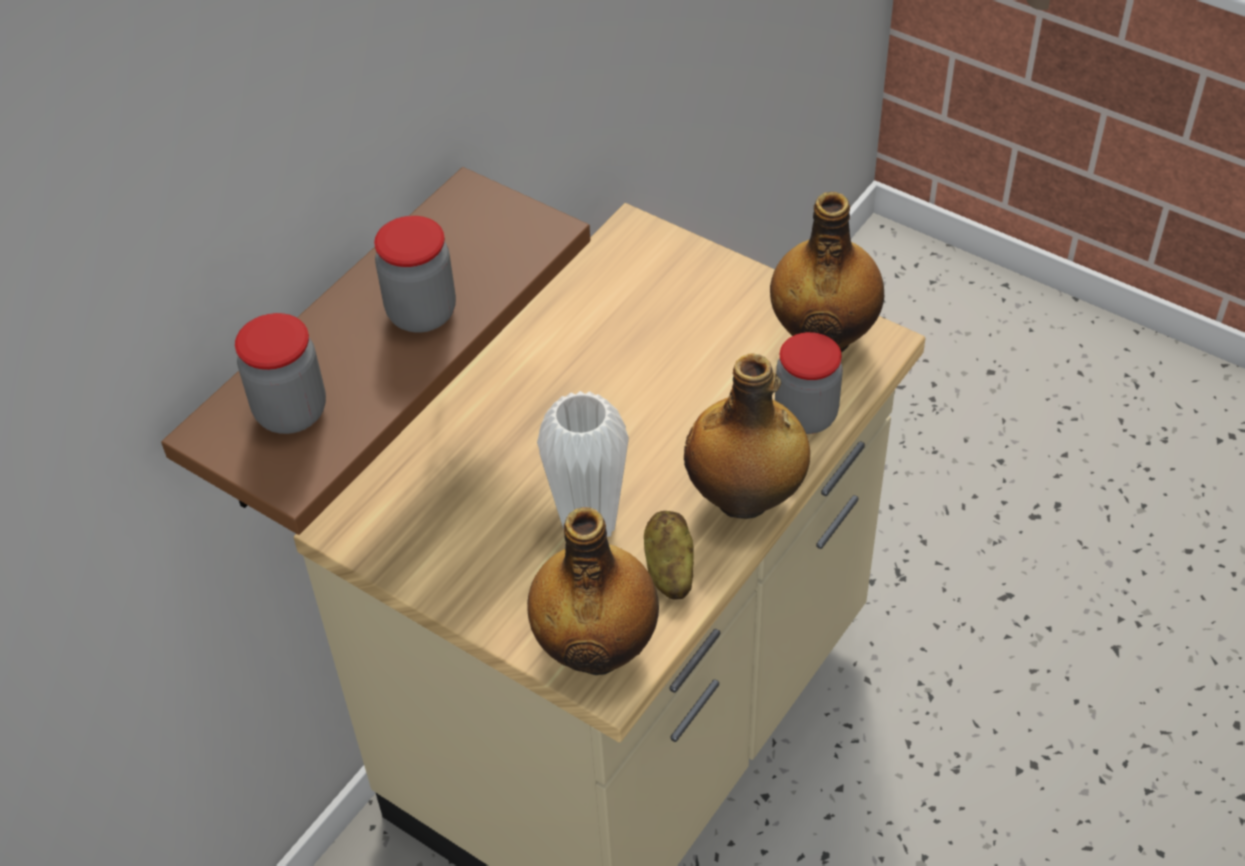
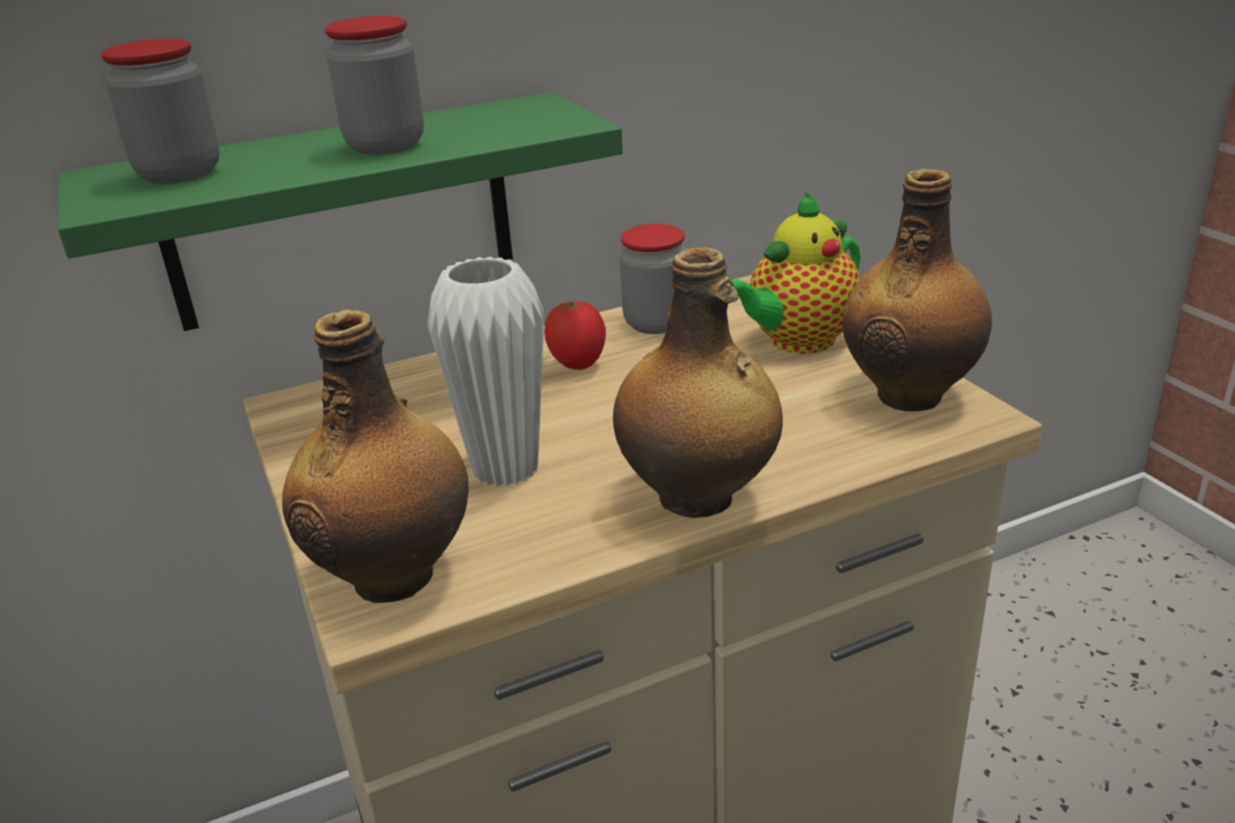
camera: 30 degrees right, 20 degrees down
(334, 350) = (340, 213): brown shelf -> green shelf
(552, 393) = (578, 365): none -> tomato
(669, 569) = (548, 532): potato -> none
(705, 302) = (796, 342): none -> teapot
(805, 415) = (834, 449): jar -> jar (656, 323)

